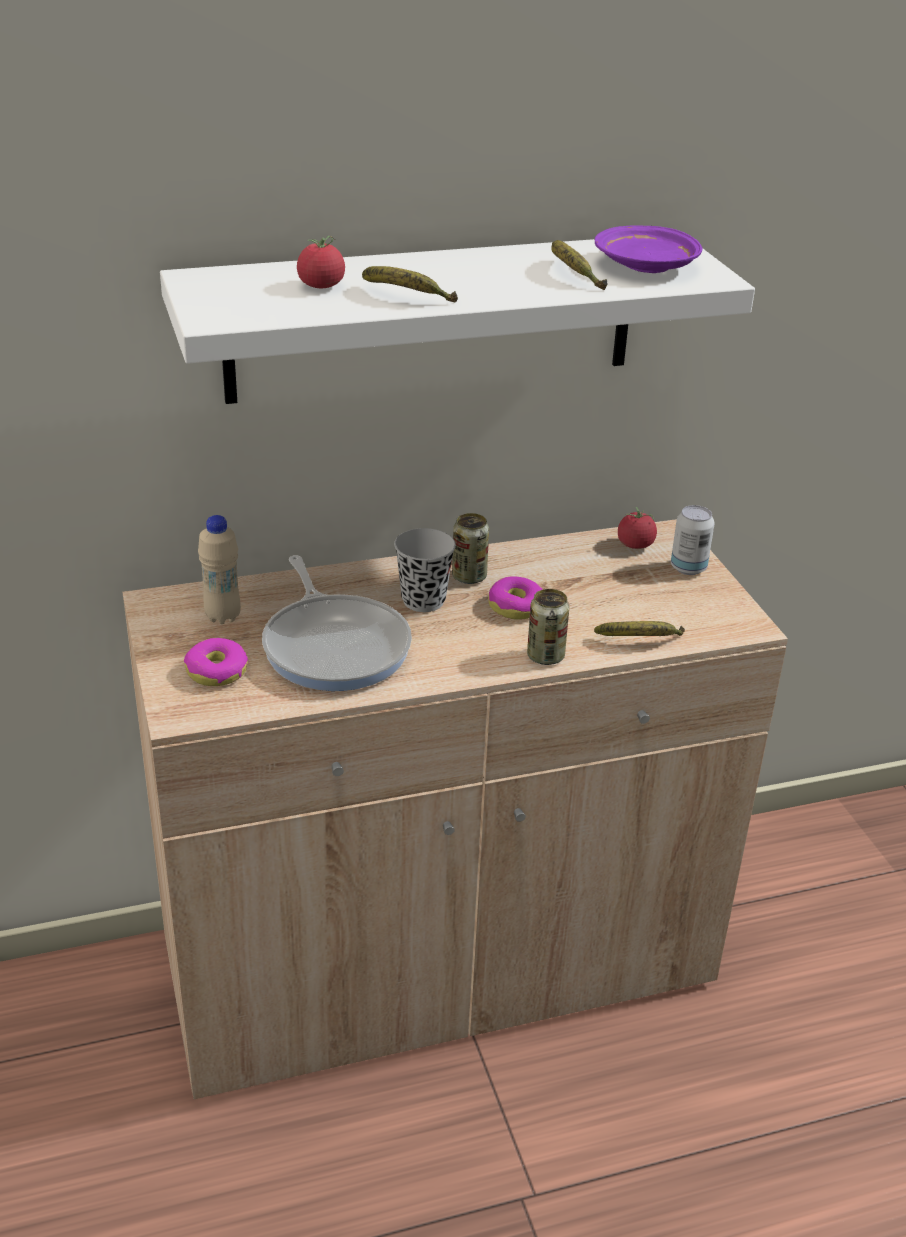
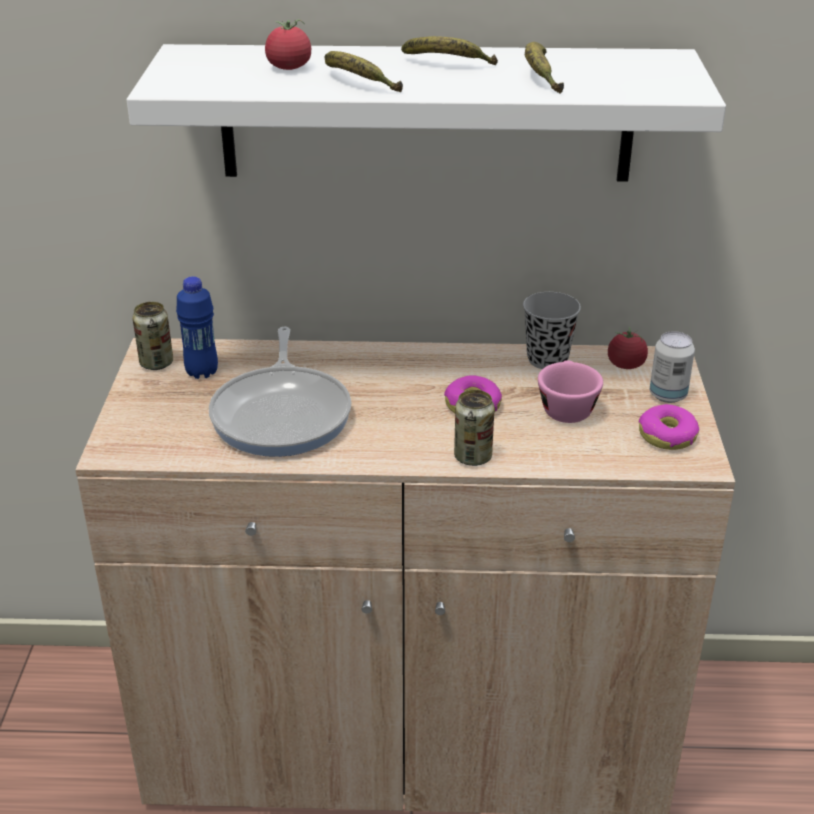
camera: 20 degrees right, 0 degrees up
(216, 671) = (166, 419): donut -> donut (667, 436)
(223, 616) = (202, 372): beige bottle -> blue bottle
(423, 600) = (388, 386): black cup -> black cup (547, 359)
(469, 577) = (444, 371): can -> can (156, 363)
(603, 594) = (565, 407): none -> pink cup
(641, 641) = (577, 458): banana -> banana (447, 65)
(645, 266) = (624, 75): purple plate -> none

